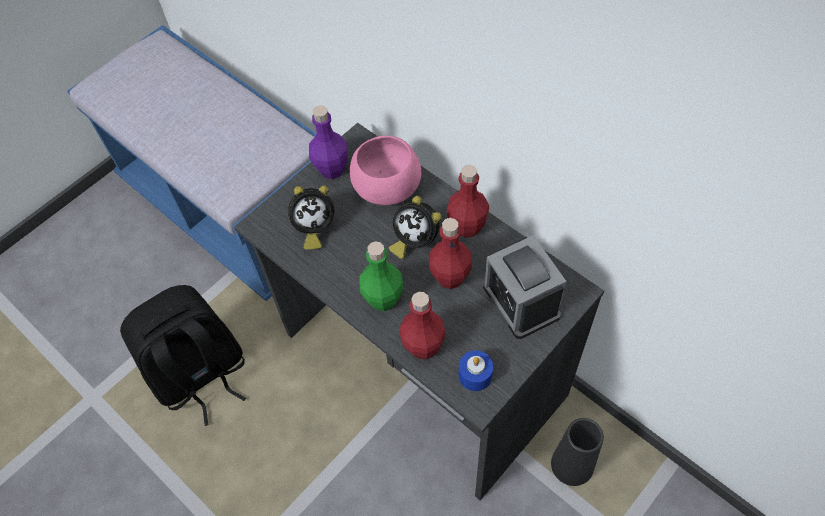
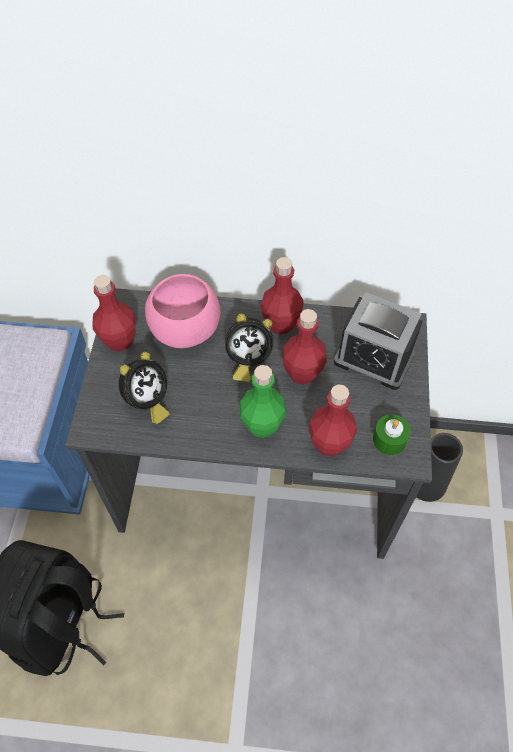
camera: 40 degrees left, 0 degrees up
(332, 169) = (119, 340): purple bottle -> red bottle
(475, 375) = (389, 439): blue candle -> green candle

